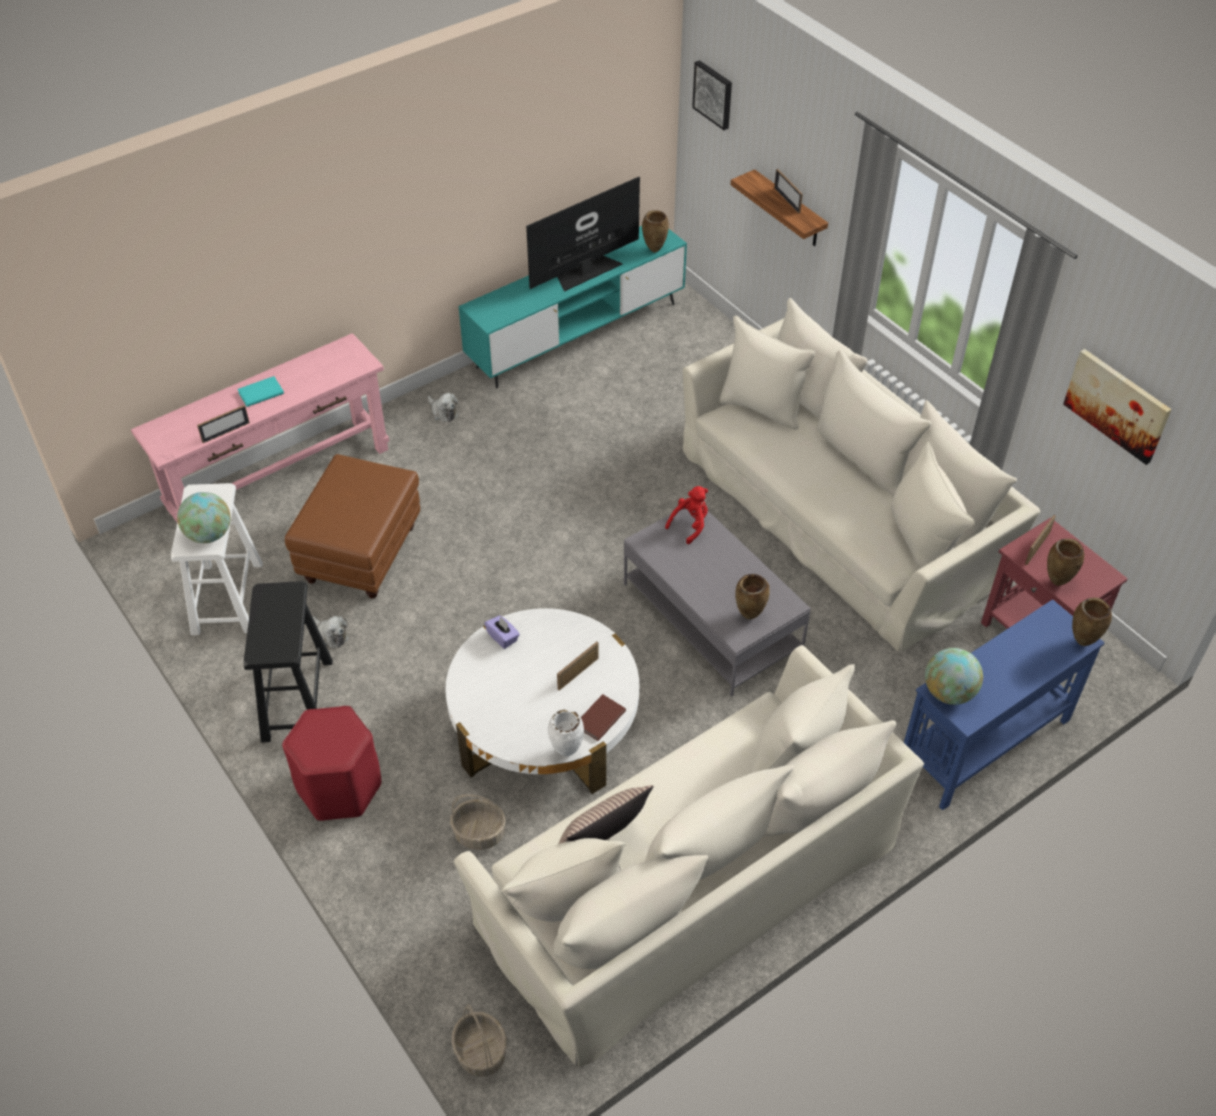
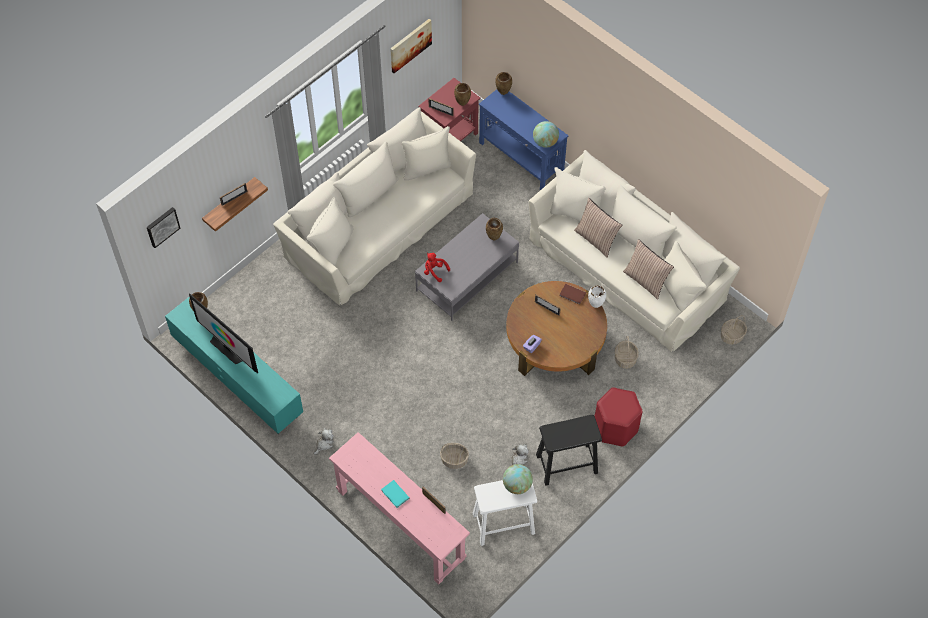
camera: 100 degrees left, 10 degrees up
(362, 554) = (454, 459): brown ottoman -> basket
(545, 725) = (554, 342): white coffee table -> brown coffee table
(719, 776) = (596, 239): none -> pillow

